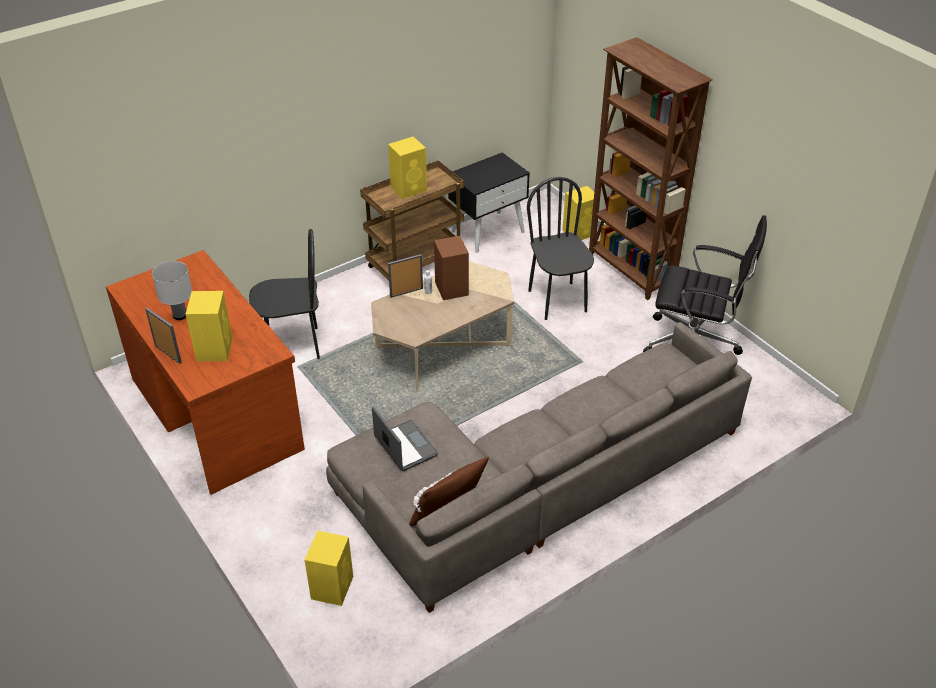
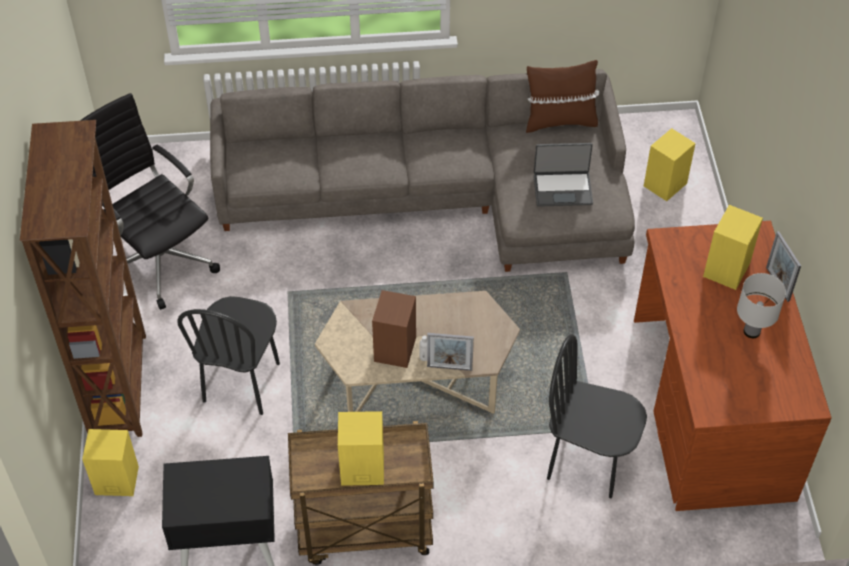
camera: 150 degrees left, 10 degrees up
(404, 447) = (562, 189): laptop -> laptop turned 90 degrees counterclockwise

